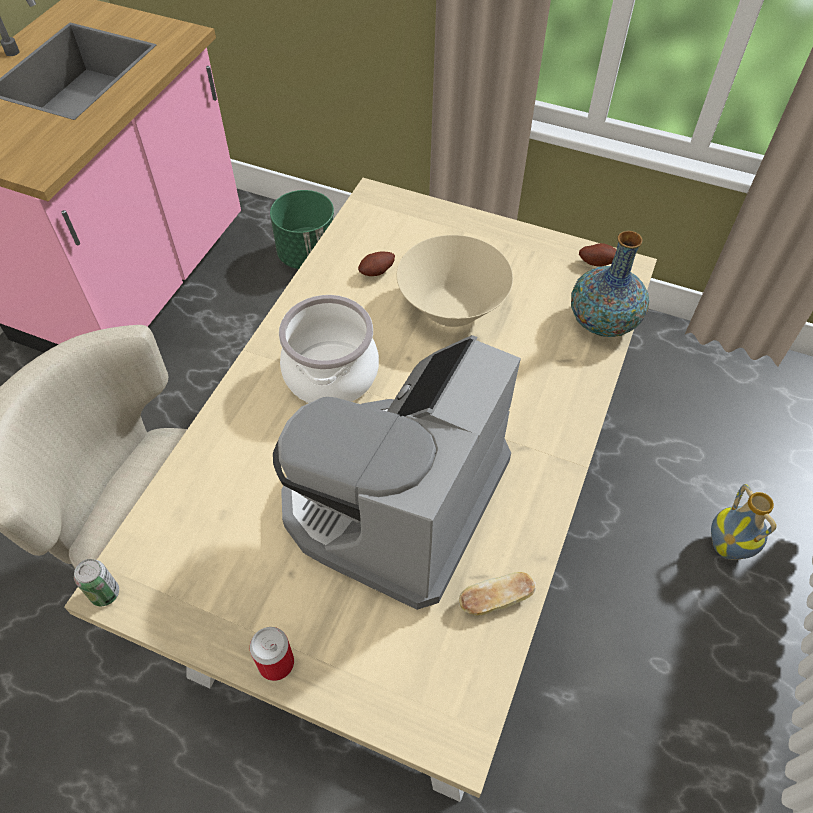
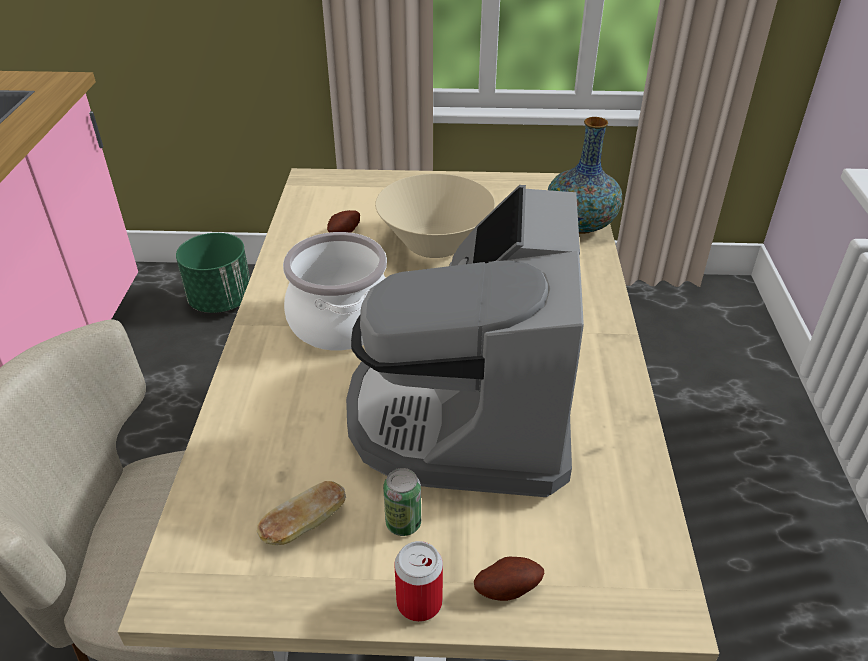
camera: 20 degrees left, 15 degrees down
(105, 593) = (169, 599): can -> can (403, 523)
(495, 600) = (621, 466): bread -> bread (304, 525)
(597, 262) = (547, 185): potato -> potato (507, 588)
(728, 546) = (740, 440): vase -> none

